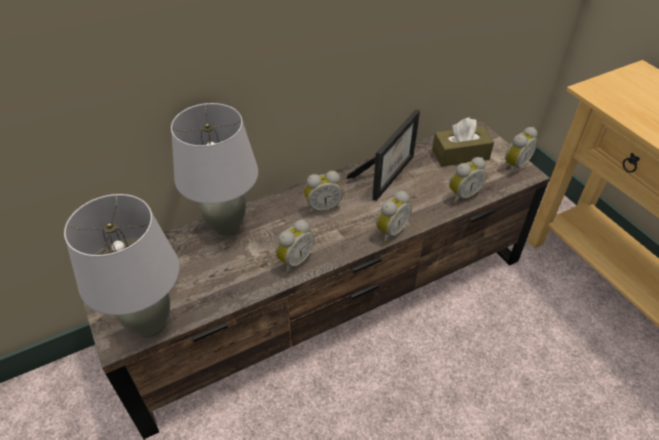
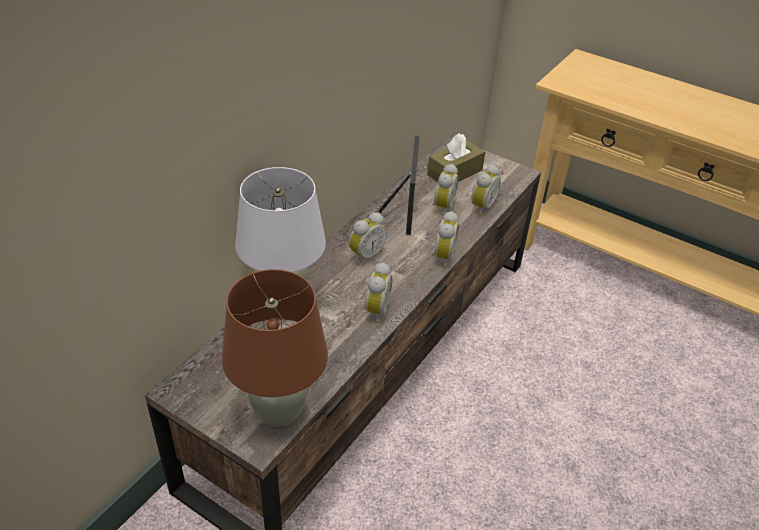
camera: 30 degrees left, 5 degrees down
(149, 324) = (279, 415): grey table lamp -> brown table lamp
(514, 165) = (506, 169): alarm clock -> alarm clock (442, 207)

